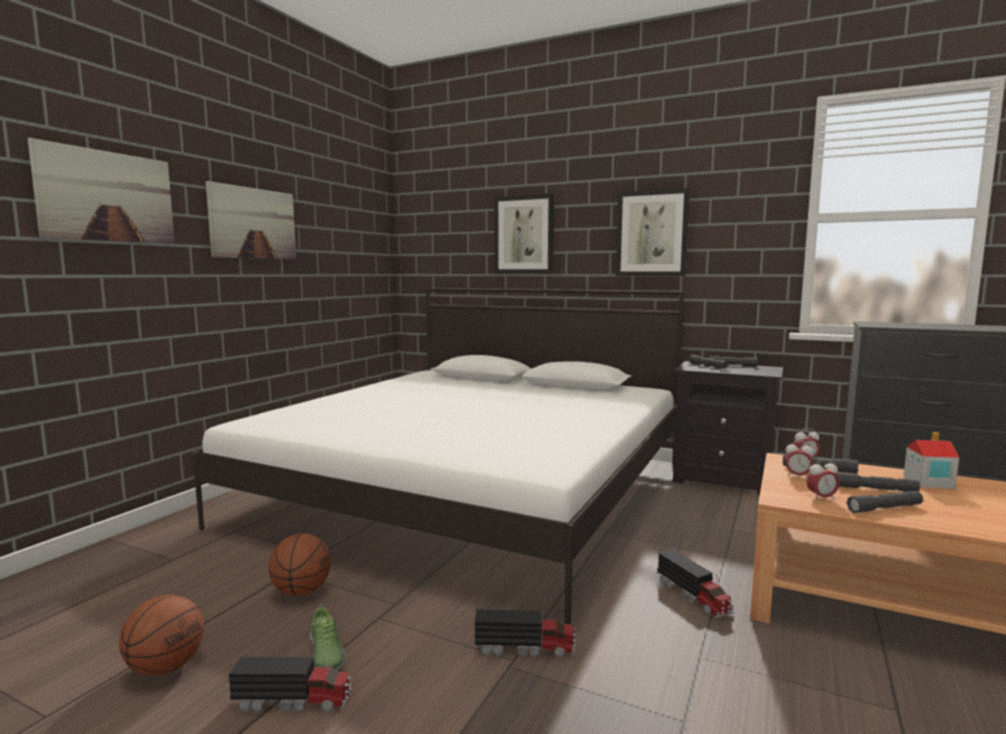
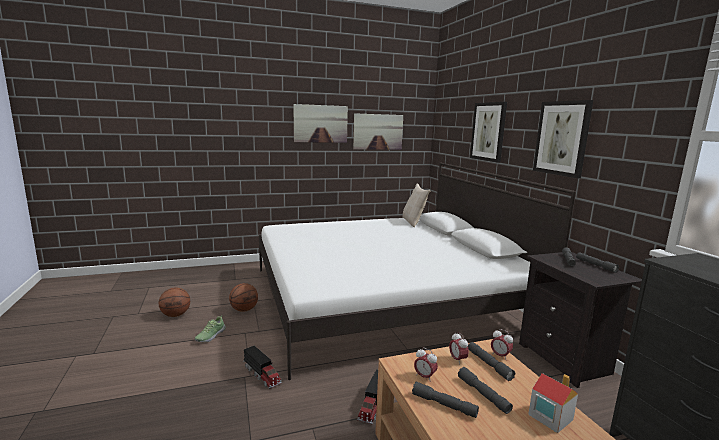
camera: 45 degrees right, 5 degrees up
(107, 196) = (243, 115): picture -> picture (378, 132)
(294, 700) = (179, 344): toy truck -> none
(431, 378) = (414, 222): none -> beige pillow

